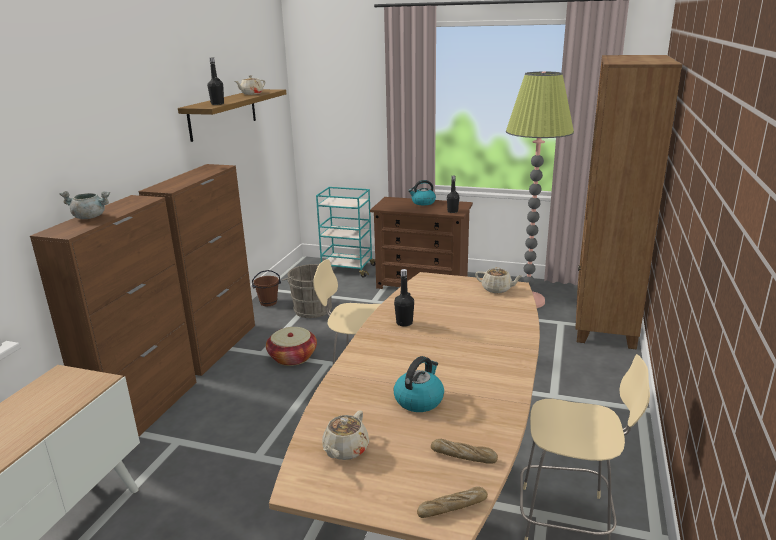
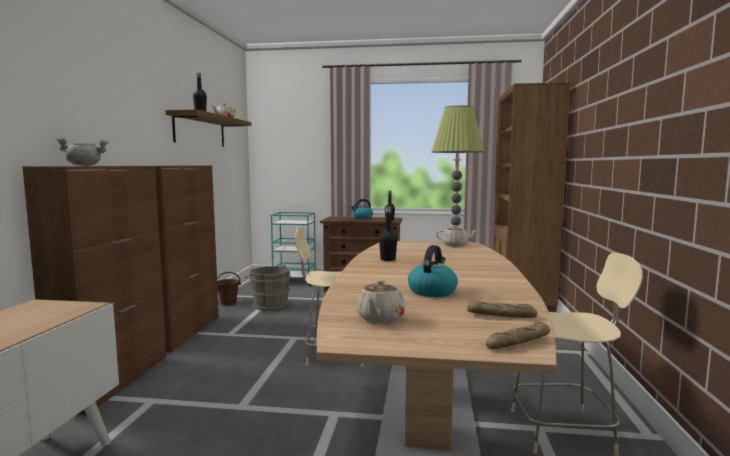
camera: 10 degrees left, 15 degrees down
(292, 357) = (260, 335): basket -> none

